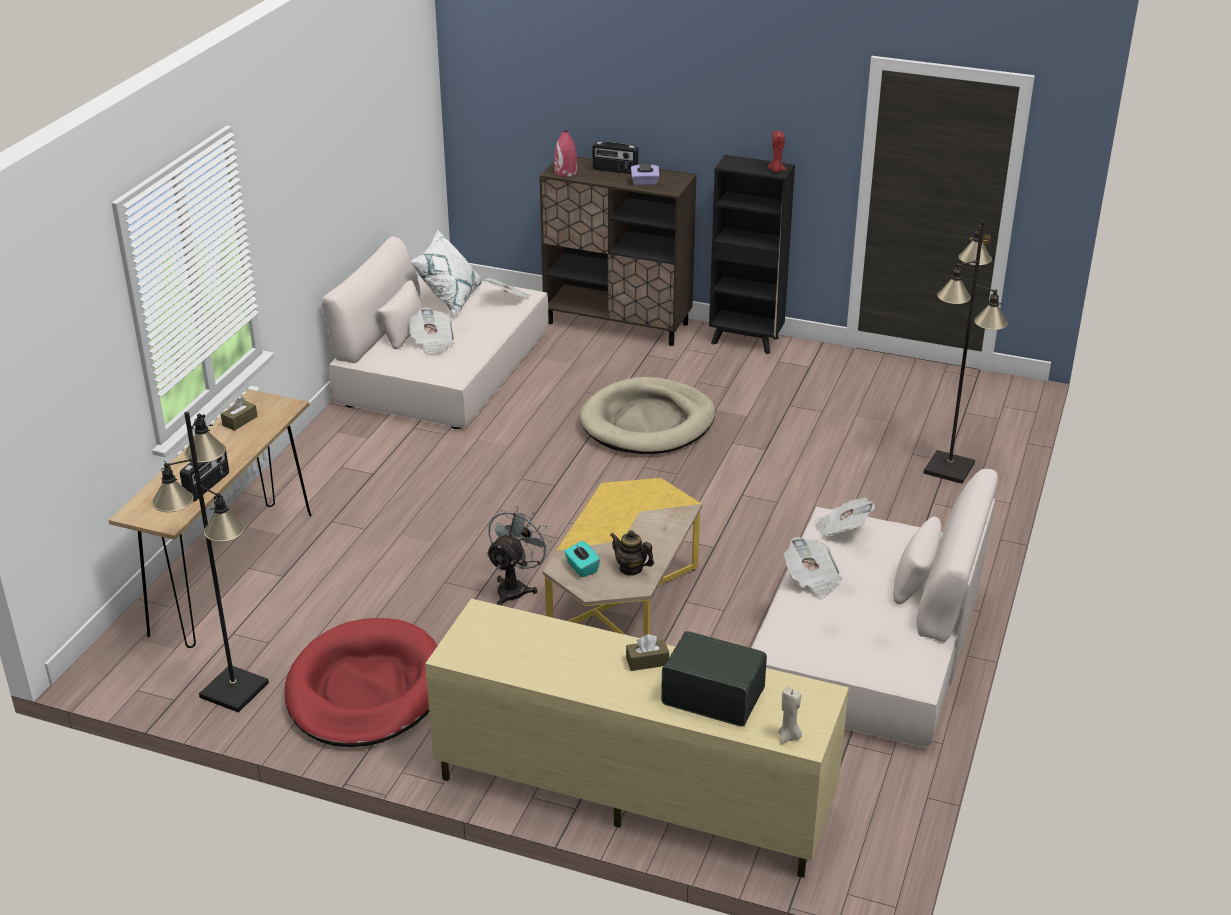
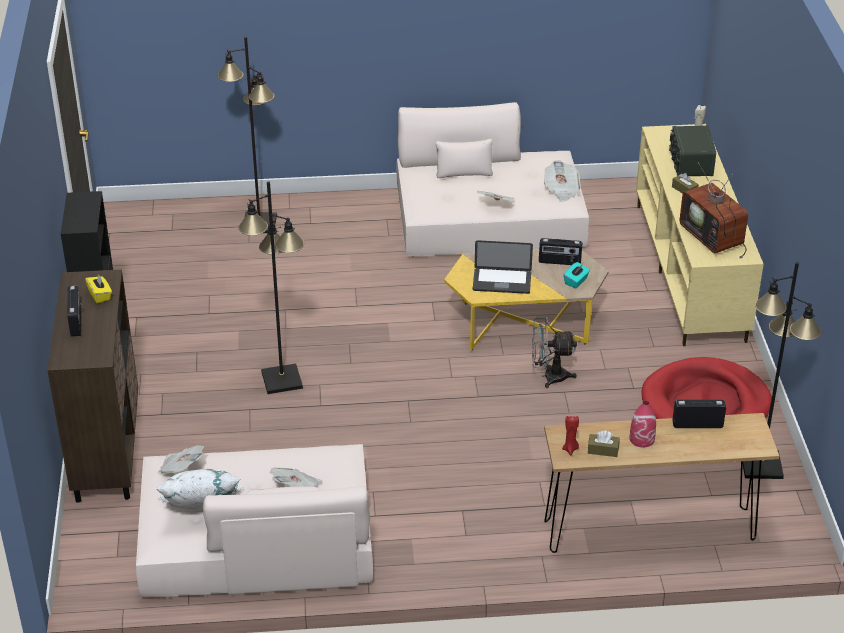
camera: 115 degrees left, 5 degrees up
(516, 642) = (714, 237): none -> television
(565, 172) = (96, 351): red vase -> red vase (642, 439)
(624, 514) = (502, 282): none -> laptop
(631, 568) = (559, 262): teapot -> radio
(645, 183) = (100, 295): purple tissue box -> yellow tissue box
(648, 422) = (281, 380): beige dog bed -> black floor lamp
(776, 170) = (87, 198): red candle -> red candle (570, 449)
(842, 529) = (432, 205): newspaper -> newspaper (561, 190)

